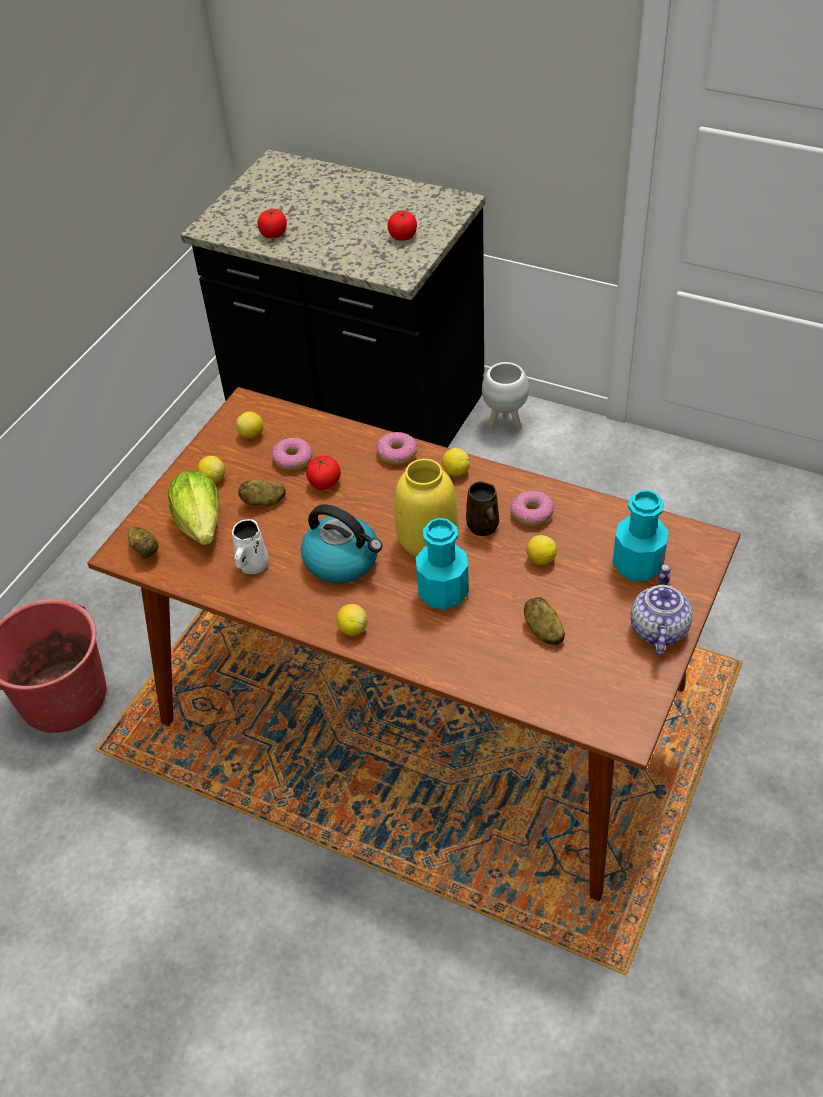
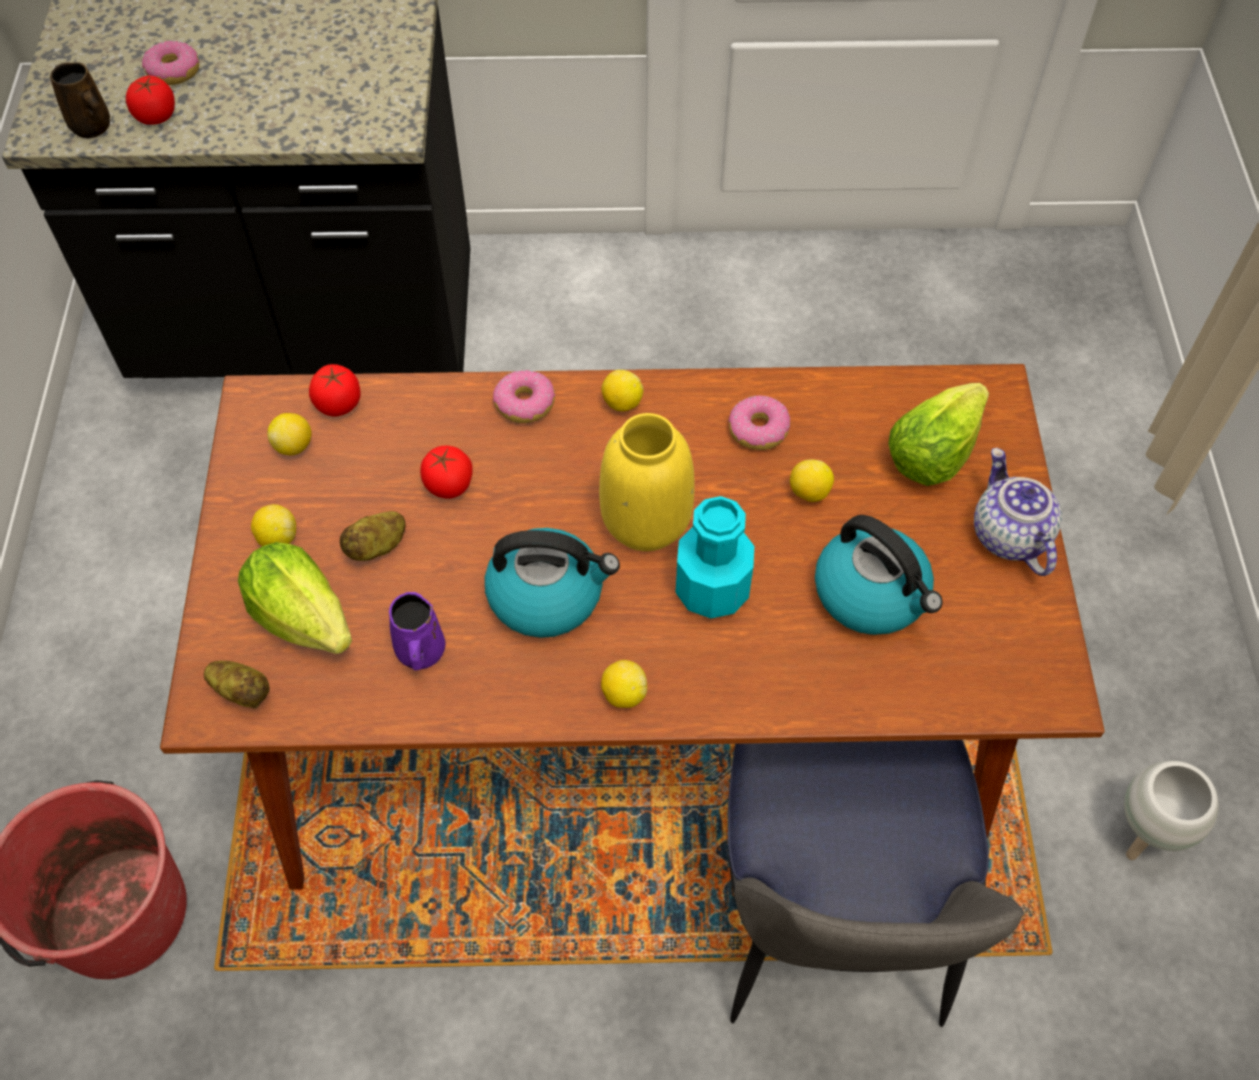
camera: 30 degrees left, 10 degrees up
(252, 565) = (420, 653): white mug -> purple mug
(293, 460) = (380, 464): donut -> donut (173, 71)
(403, 236) = (357, 67): tomato -> tomato (338, 403)
(479, 888) = (829, 926): none -> chair
(483, 527) = (707, 473): brown mug -> brown mug (92, 127)
(505, 423) = (521, 282): white planter -> white planter (1144, 836)
(543, 630) = (872, 594): potato -> kettle
(637, 565) = (931, 454): turquoise bottle -> lettuce

